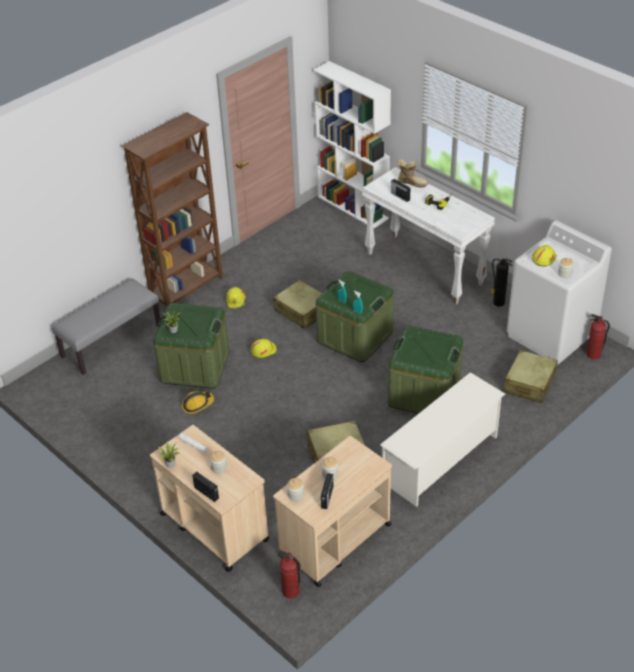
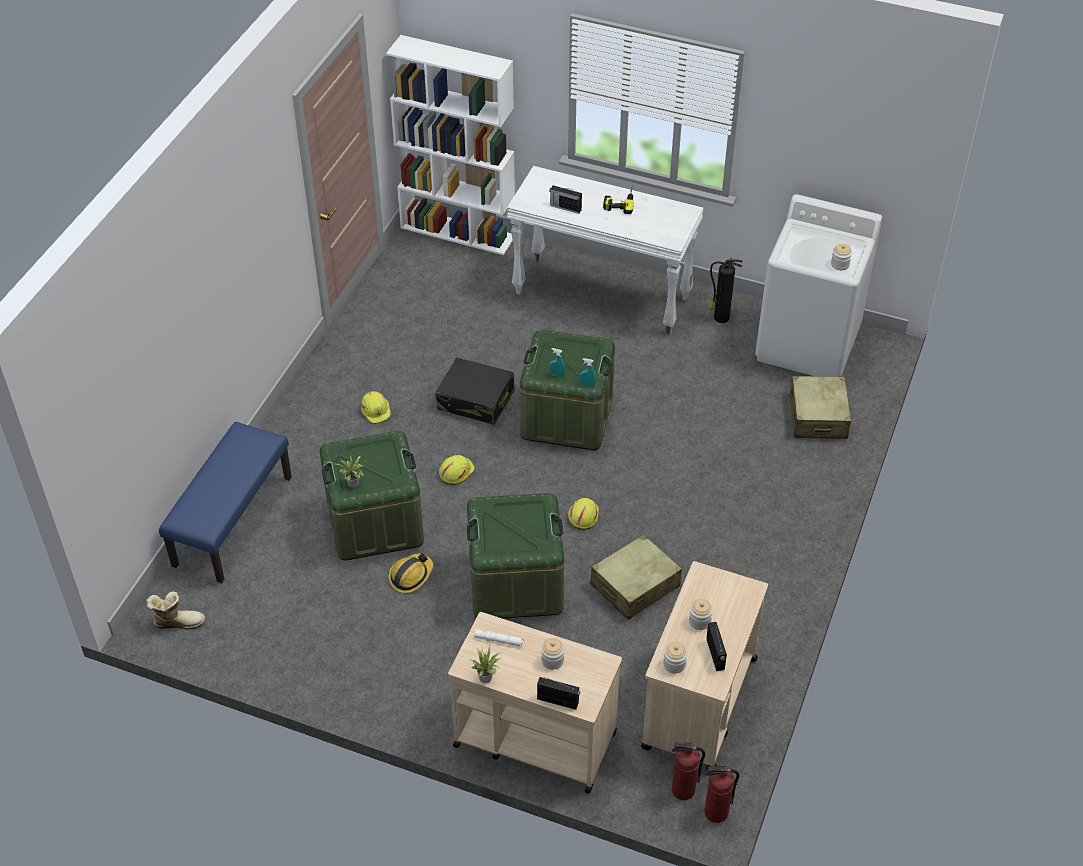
camera: 25 degrees left, 5 degrees up
(111, 341) = (232, 520): grey bench -> blue bench
(187, 288) = (296, 411): brown bookcase -> none
(302, 311) = (476, 400): beige suitcase -> black suitcase
(412, 182) = (569, 183): boot -> boot (178, 622)
(424, 393) = (697, 468): green storage box -> green storage box (515, 583)
(441, 460) = (768, 552): white shoe rack -> none
(543, 258) = (803, 250): yellow hard hat -> yellow hard hat (583, 516)
(593, 355) = (871, 356): fire extinguisher -> fire extinguisher (716, 813)

